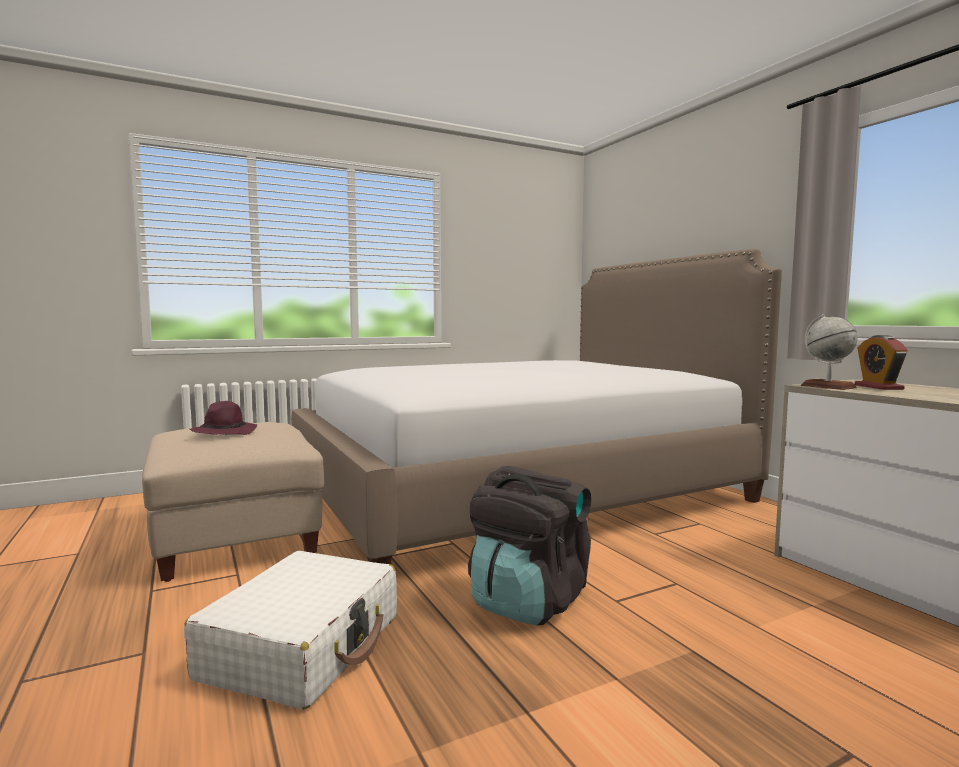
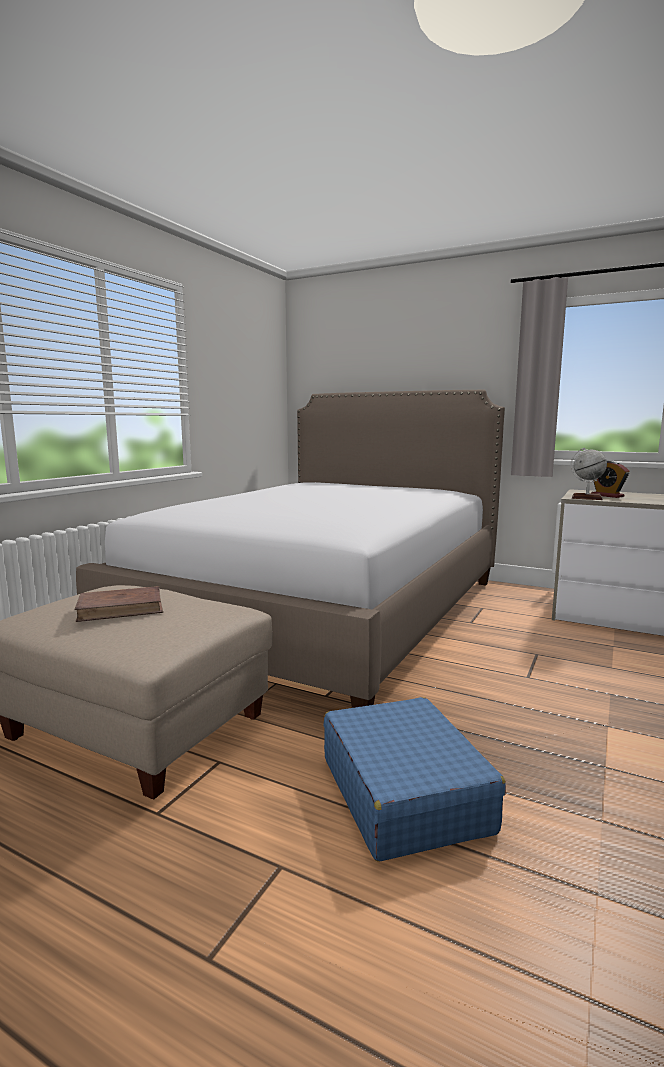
camera: 35 degrees left, 5 degrees up
(224, 432) = (121, 608): purple hat -> brown book
(304, 646) = (404, 793): white suitcase -> blue suitcase
(528, 601) = (483, 696): black backpack -> none

